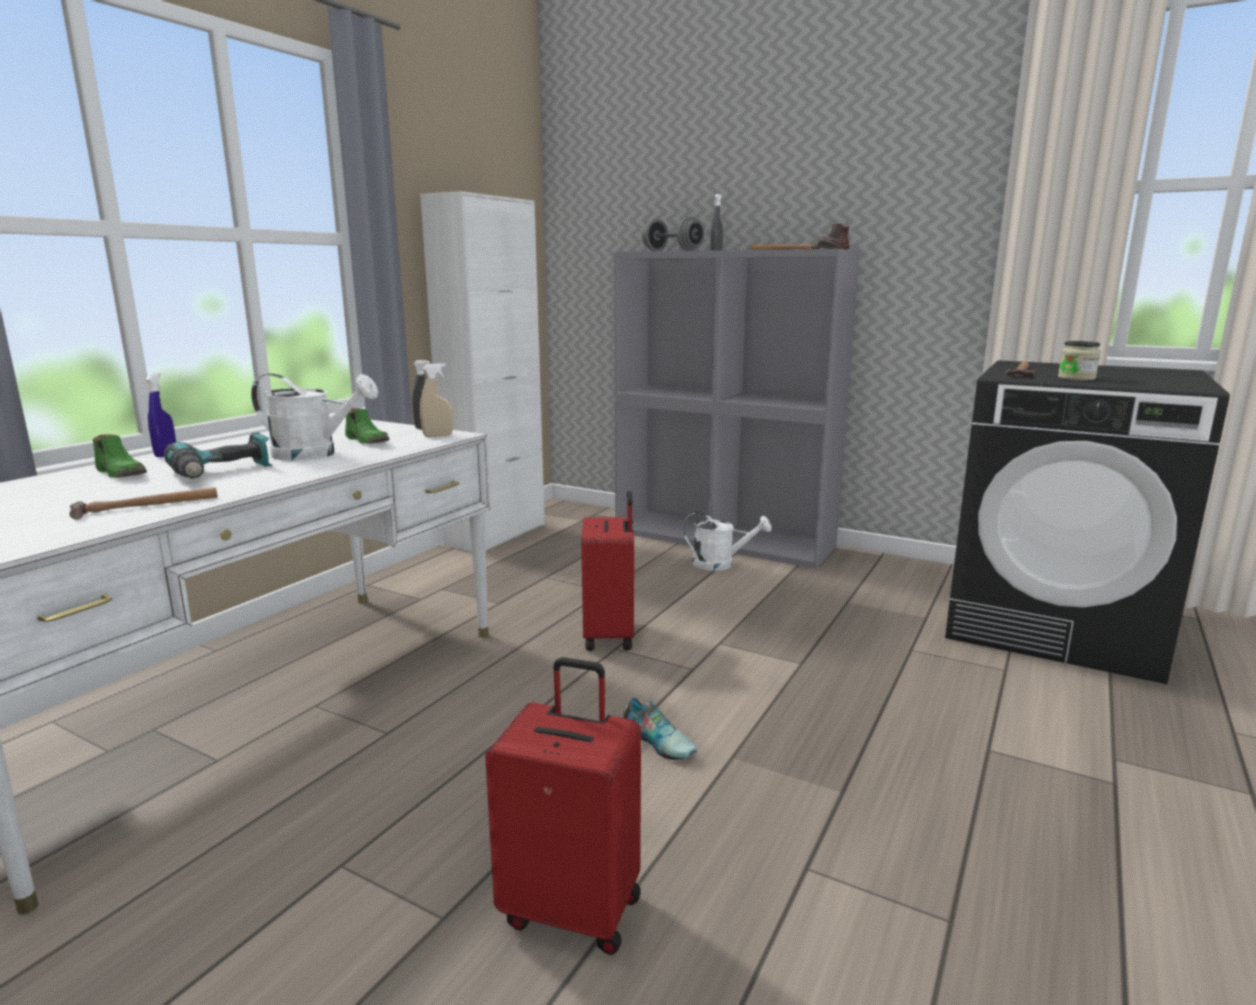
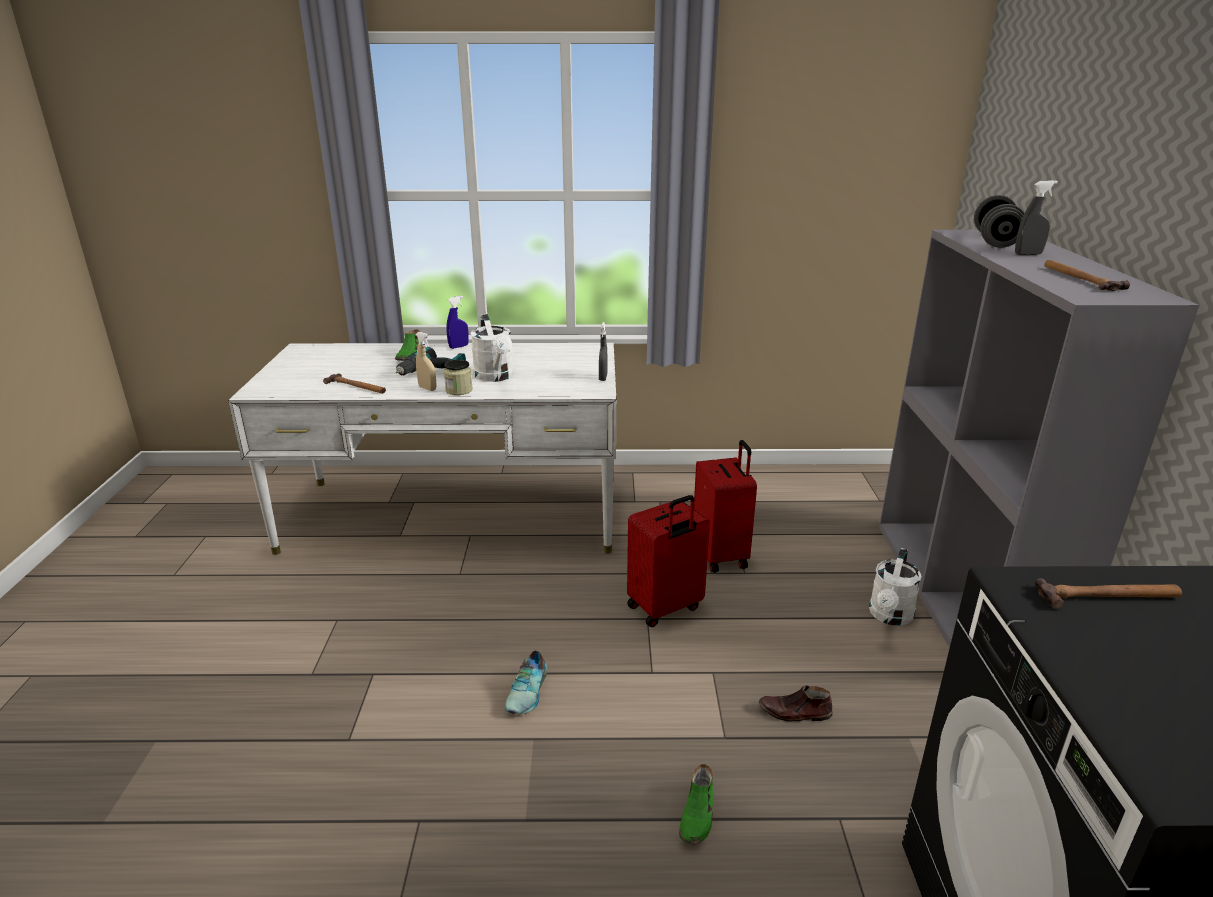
camera: 60 degrees right, 10 degrees up
(368, 441) = (547, 376): green shoe -> green shoe (698, 815)
(438, 436) = (588, 388): beige spray bottle -> beige spray bottle (427, 388)
(496, 535) = (784, 477): white cabinet -> none
(573, 908) = (336, 719): red suitcase -> red suitcase (721, 555)
(720, 564) = (890, 616): white watering can -> white watering can turned 45 degrees clockwise
(834, 249) = (1116, 298): brown shoe -> brown shoe (795, 712)
(1076, 378) = (1115, 649): jar -> jar (459, 390)

